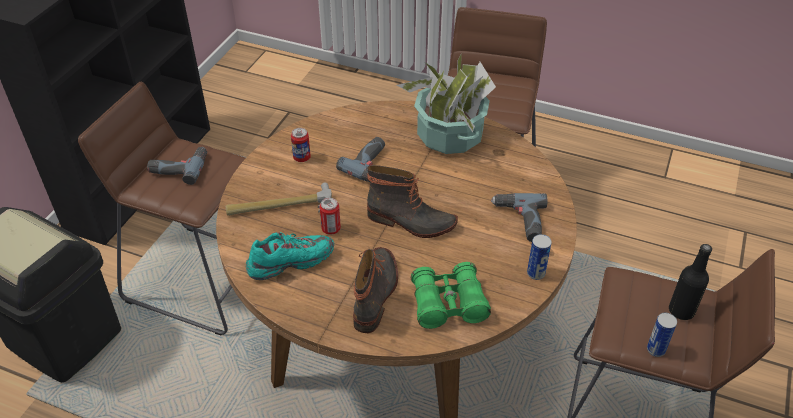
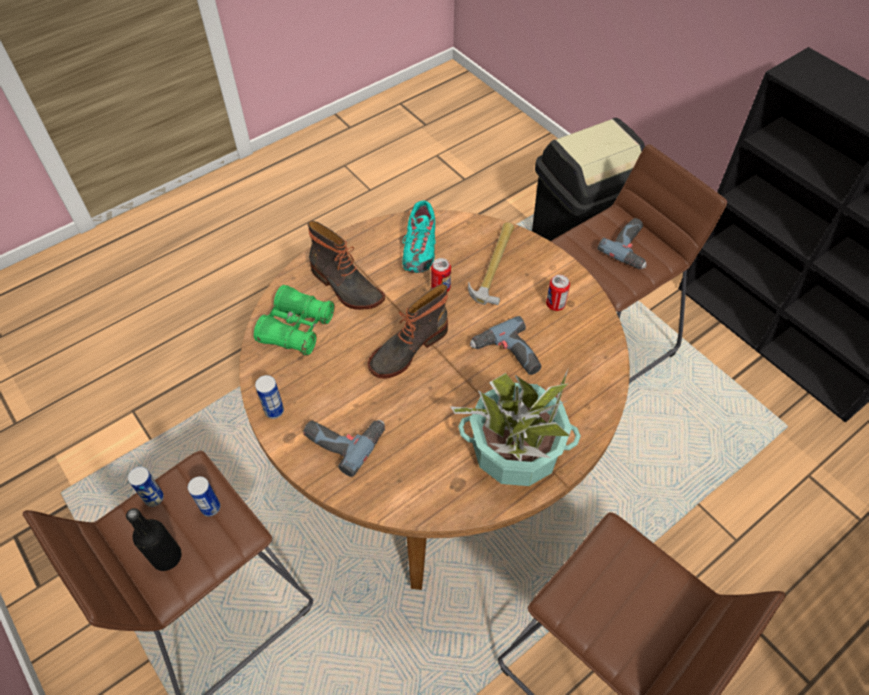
camera: 120 degrees right, 10 degrees up
(625, 308) = (211, 507): none -> can

